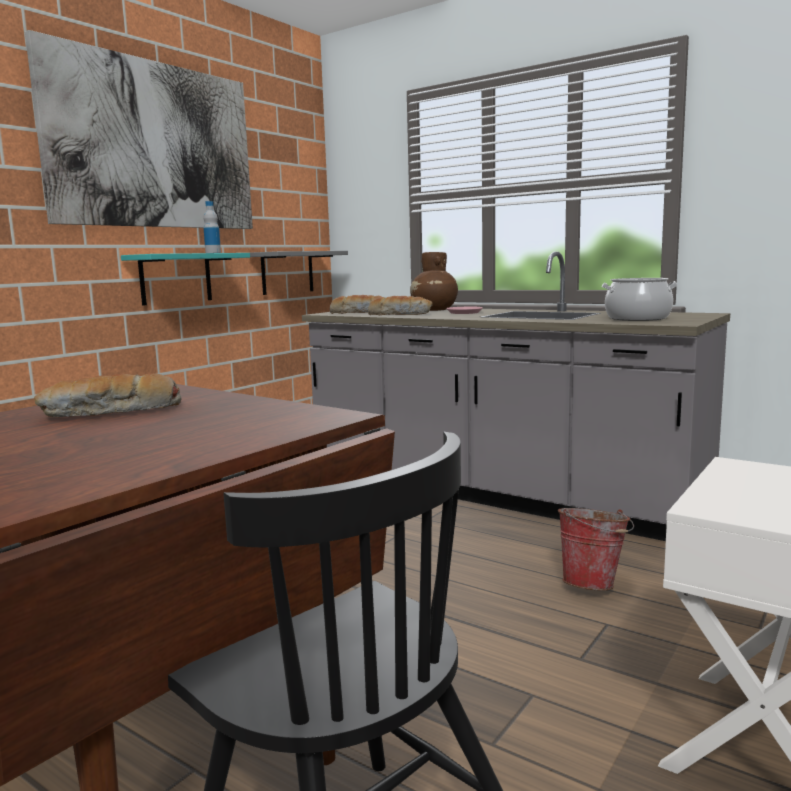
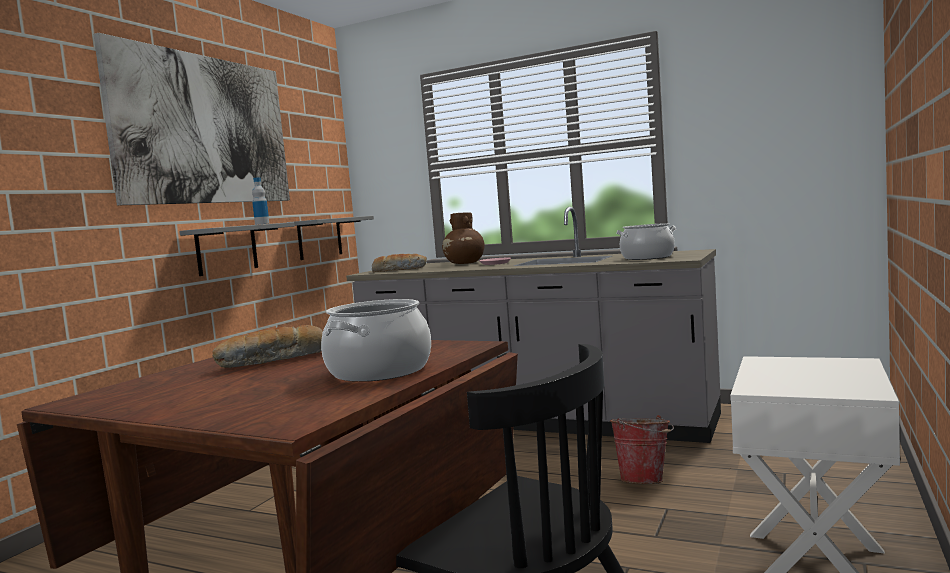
camera: 10 degrees left, 5 degrees down
(176, 278) = (227, 249): turquoise shelf -> grey shelf
(195, 441) = (380, 371): none -> cooking pot
(400, 314) = (439, 268): bread -> none

